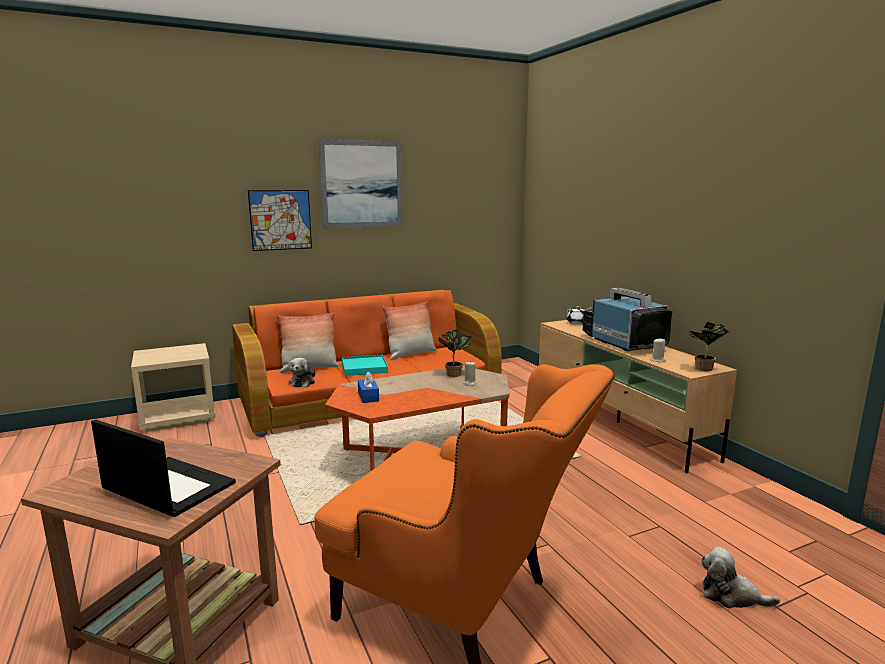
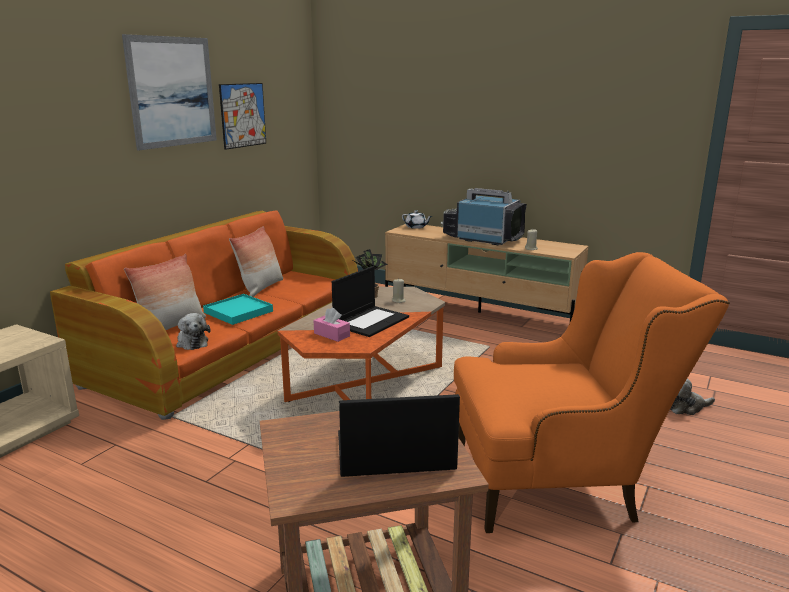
camera: 35 degrees left, 5 degrees up
(280, 220) = (89, 144): picture -> picture (243, 115)
(368, 396) = (332, 335): blue tissue box -> pink tissue box
(416, 394) = (371, 321): none -> laptop
(703, 369) = (570, 249): potted plant -> none

